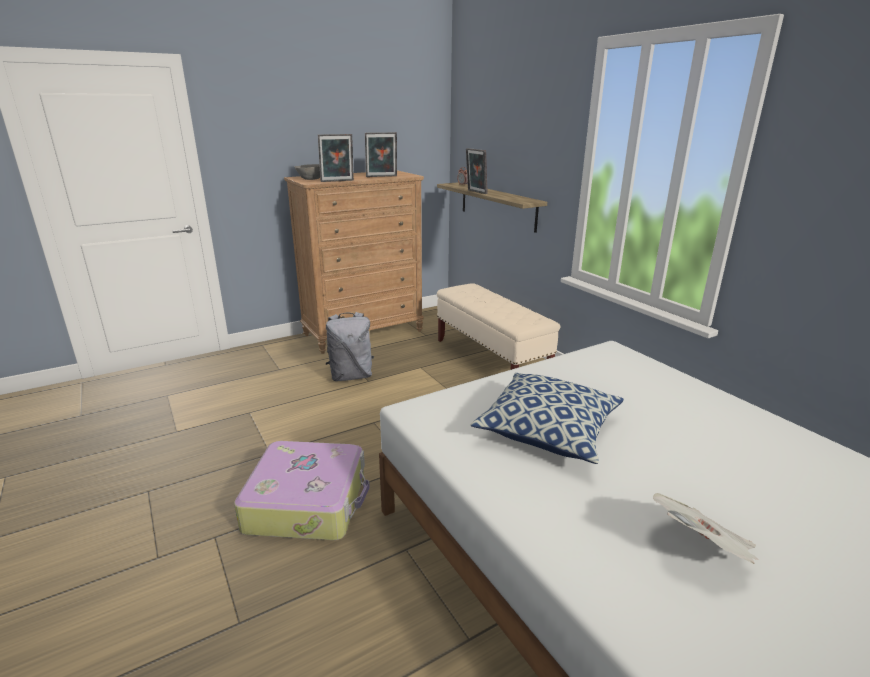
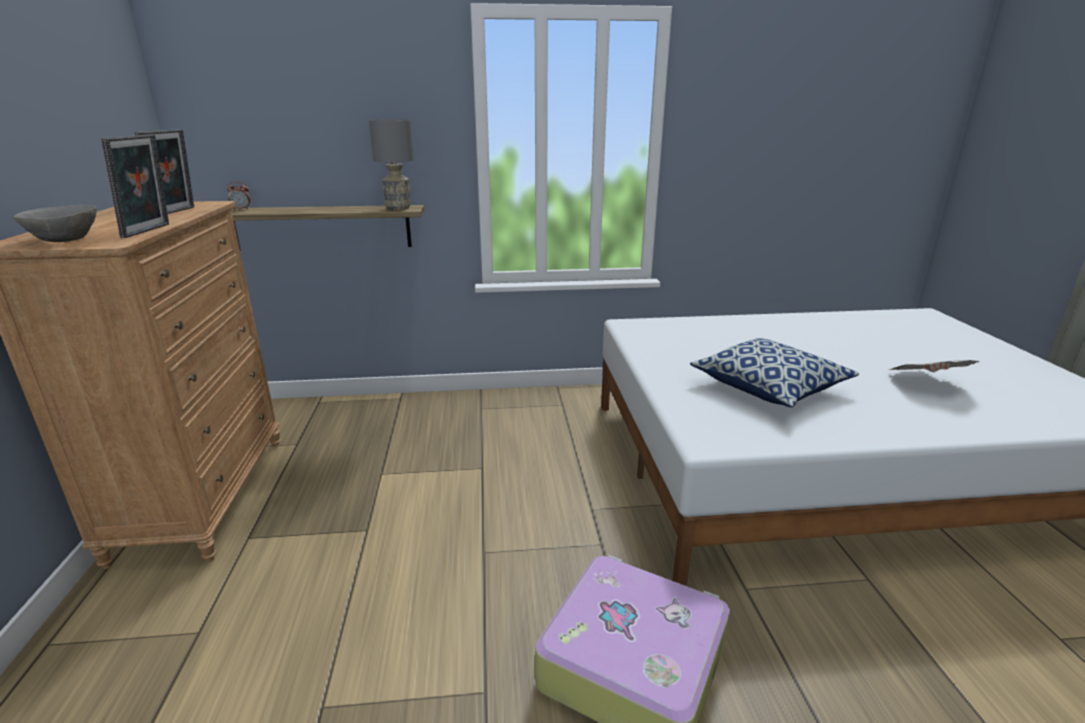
camera: 65 degrees left, 0 degrees up
(351, 376) = (332, 544): grey backpack -> none
(475, 192) = (305, 212): picture frame -> none
(491, 359) = (421, 419): beige bench -> none
(521, 200) = (398, 208): none -> grey table lamp

